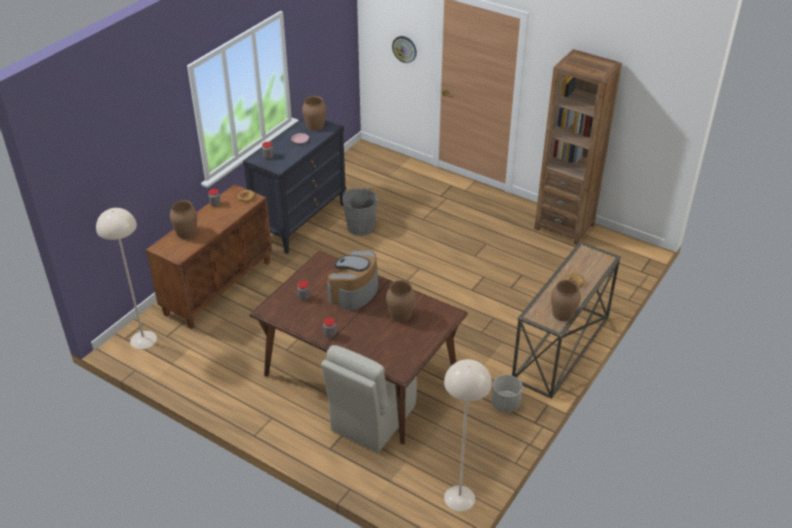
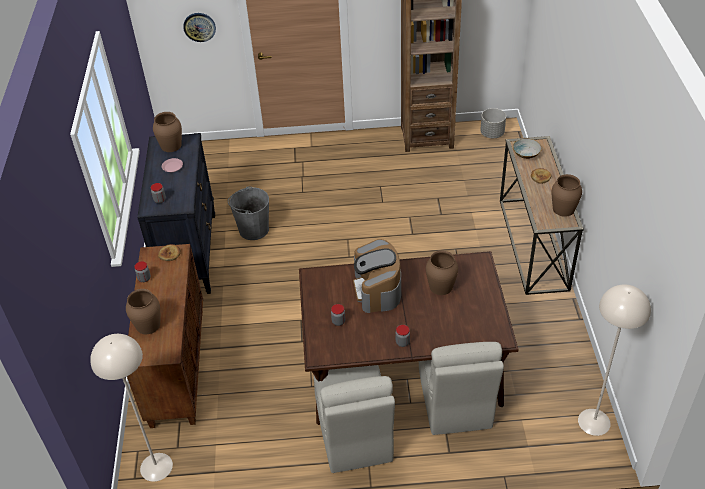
camera: 35 degrees left, 5 degrees up
(279, 398) = (354, 436): none -> beige chair
(505, 404) = (542, 318): grey planter -> grey planter (492, 134)
(583, 260) = (526, 154): none -> bowl

